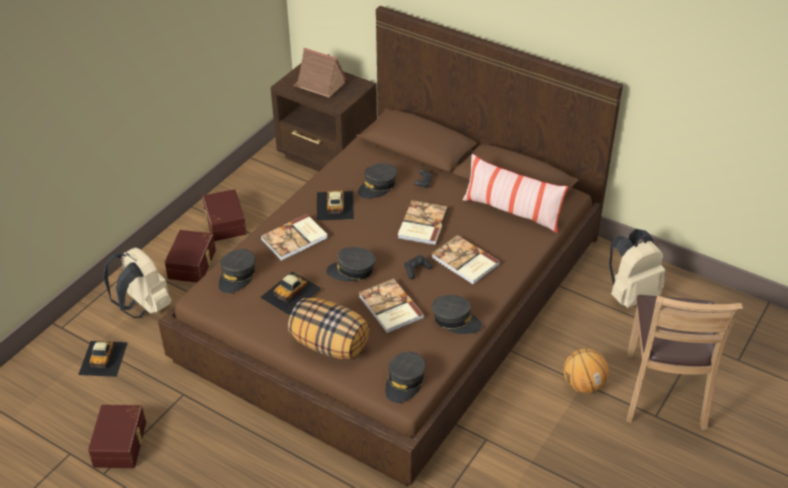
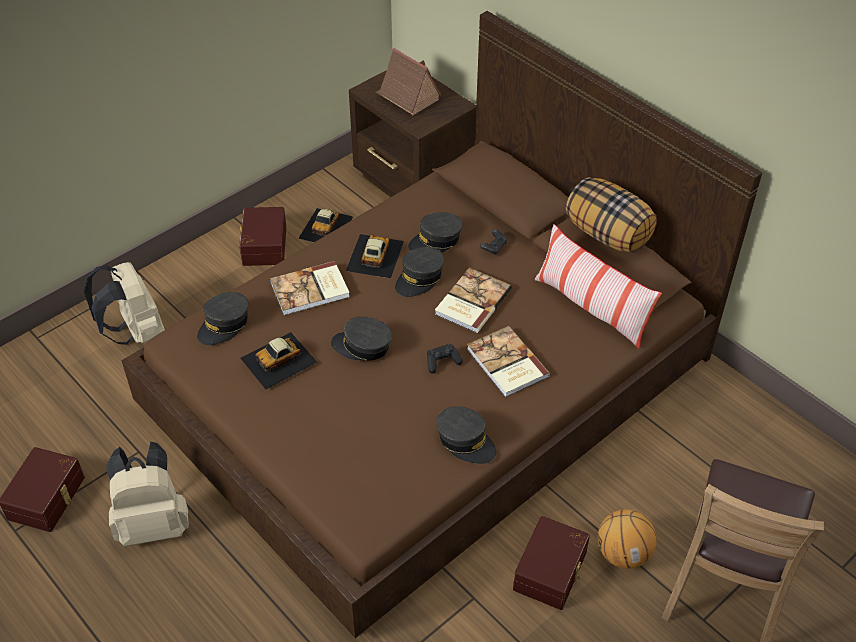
camera: 15 degrees right, 5 degrees up
(103, 358) = (68, 385): toy car -> toy car (326, 227)
(193, 264) = (209, 290): brown storage box -> brown storage box (552, 571)
(330, 344) = (300, 439): pillow -> pillow (608, 235)
(390, 308) = (390, 406): book -> none
(405, 382) = (371, 511): grey cap -> grey cap (419, 278)
(631, 294) = (728, 443): beige backpack -> beige backpack (154, 524)

